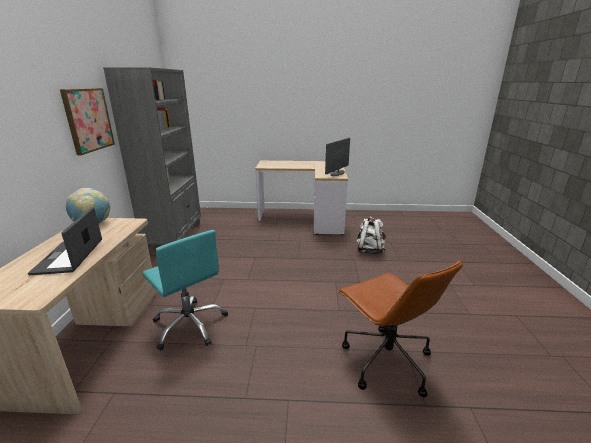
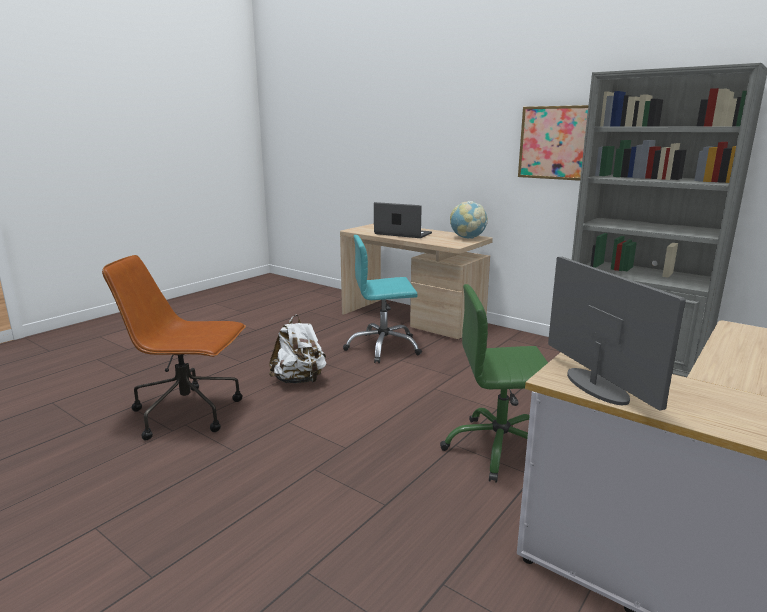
camera: 125 degrees right, 5 degrees down
(290, 249) = (499, 449): none -> green office chair
(369, 250) = (397, 552): white backpack -> white backpack (299, 380)

